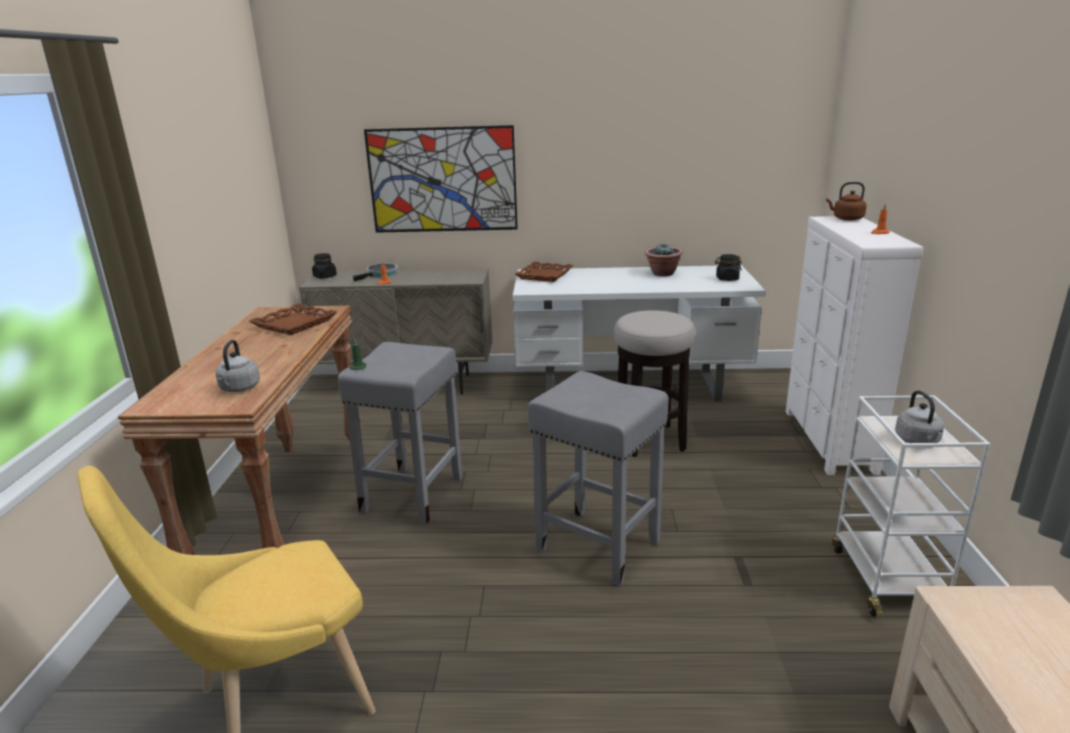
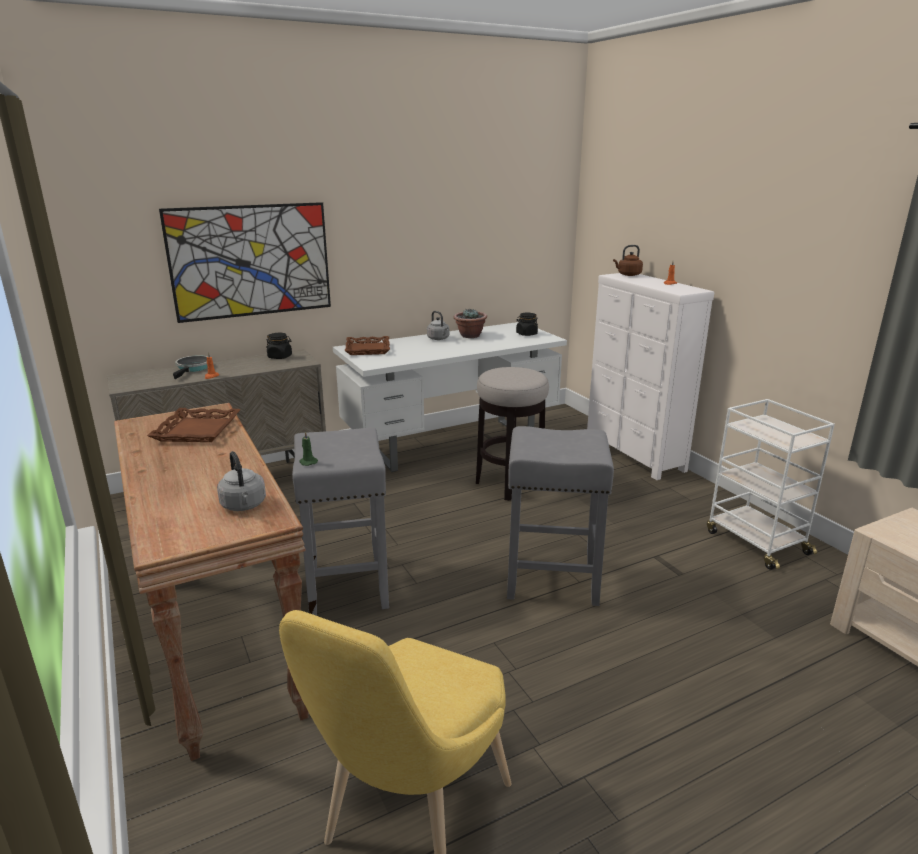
camera: 30 degrees left, 0 degrees up
(325, 276) = (126, 379): black jar -> black jar (280, 357)
(918, 441) = (780, 432): grey kettle -> grey kettle (439, 339)

